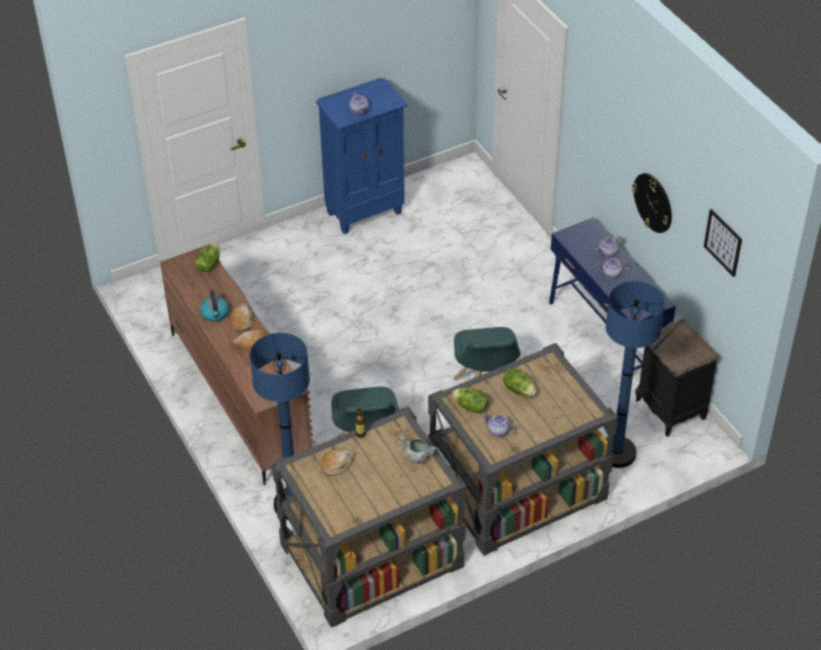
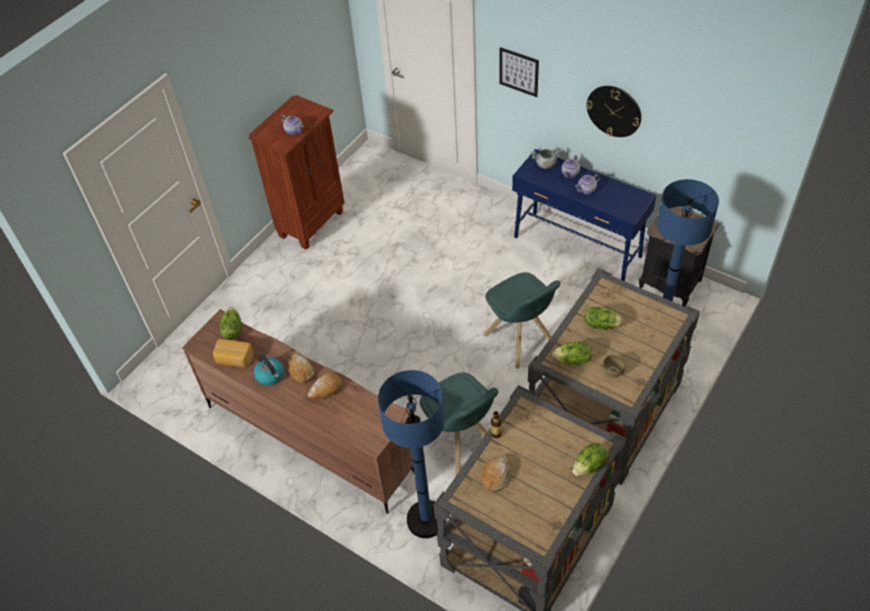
camera: 25 degrees left, 5 degrees up
(195, 289) = (234, 359): none -> bread
(365, 213) = (312, 225): blue cabinet -> brown cabinet
(417, 457) = (563, 431): grey cooking pot -> grey cooking pot (545, 164)
(418, 491) = (590, 466): none -> lettuce
(498, 431) = (613, 372): teapot -> brown bowl
(723, 242) = (718, 118): picture -> picture (519, 71)

